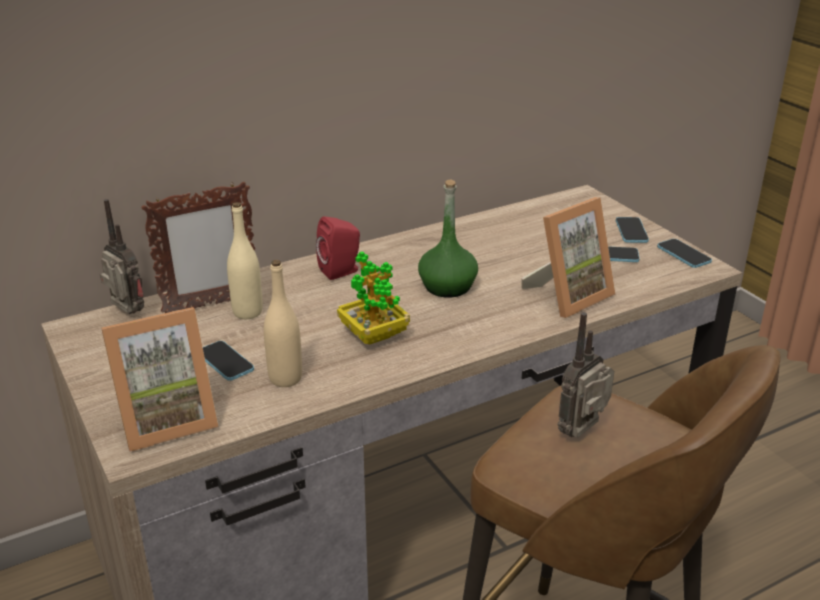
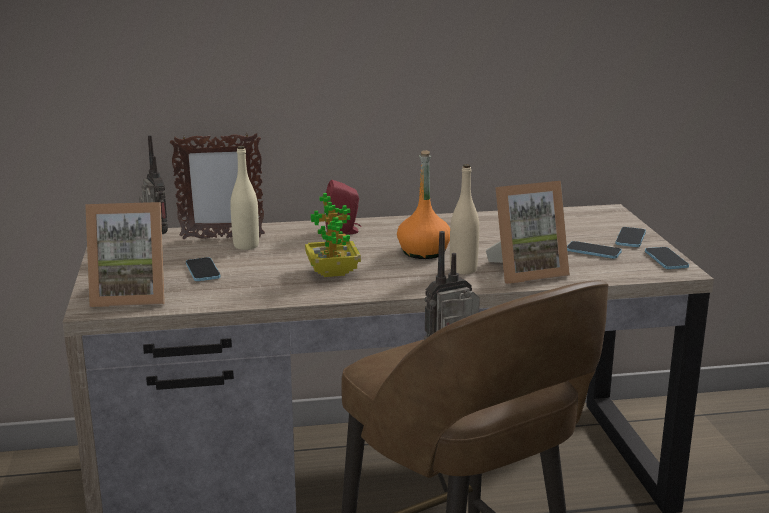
camera: 20 degrees right, 10 degrees down
(285, 378) = (239, 286): beige bottle -> beige bottle (463, 270)
(448, 287) = (424, 252): green bottle -> orange bottle

